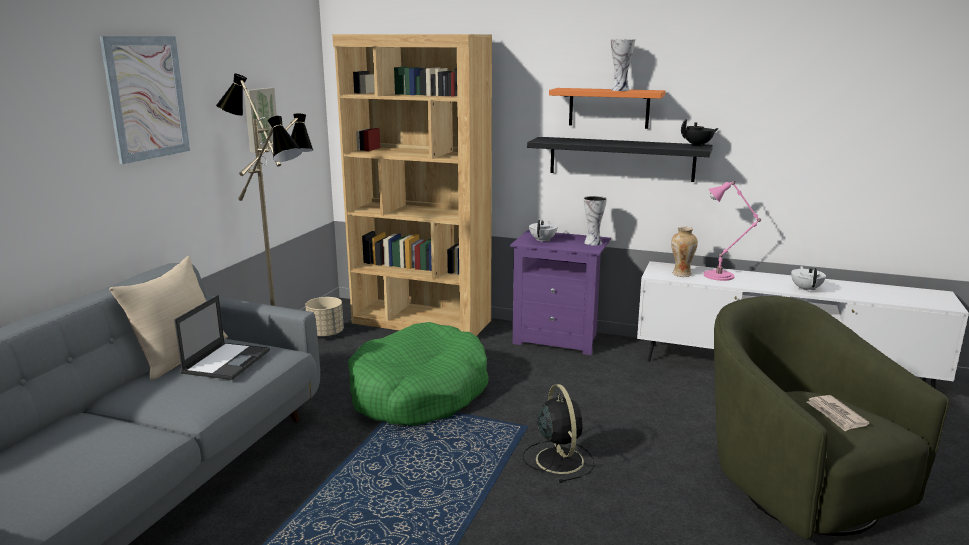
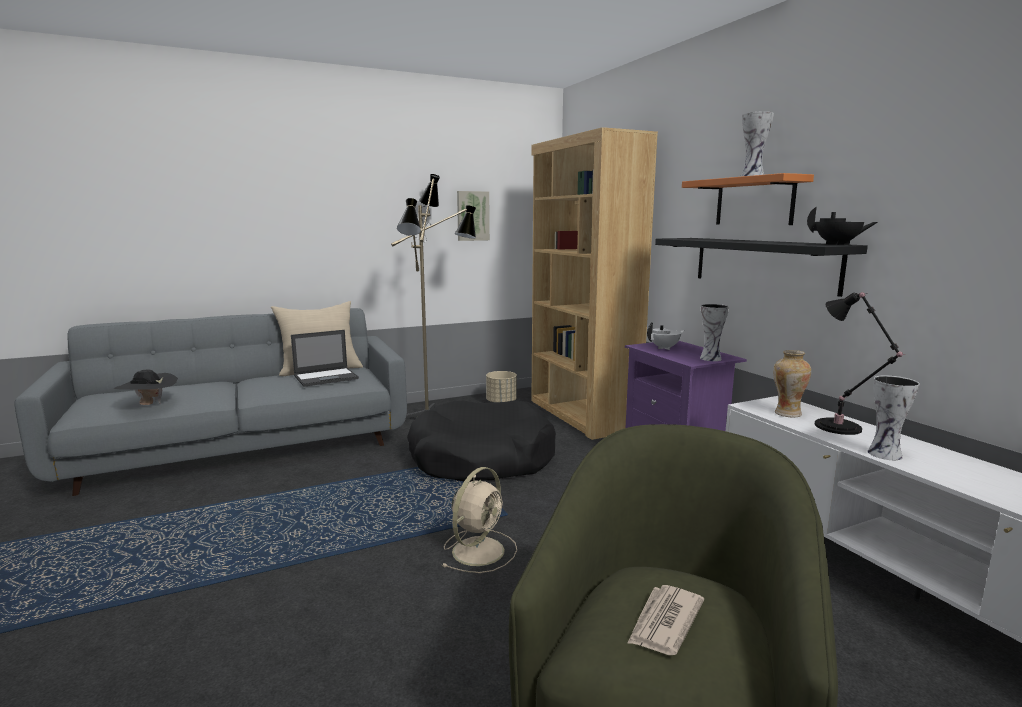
camera: 45 degrees right, 5 degrees down
(84, 475) = (149, 404): none -> black hat
(146, 98) = (355, 187): picture -> none
(419, 393) = (482, 458): green dog bed -> black dog bed
(558, 459) = (479, 550): black fan -> beige fan
(721, 276) = (841, 428): pink table lamp -> black table lamp
(767, 286) = (886, 454): none -> vase
(806, 289) = (950, 475): white teapot -> none

